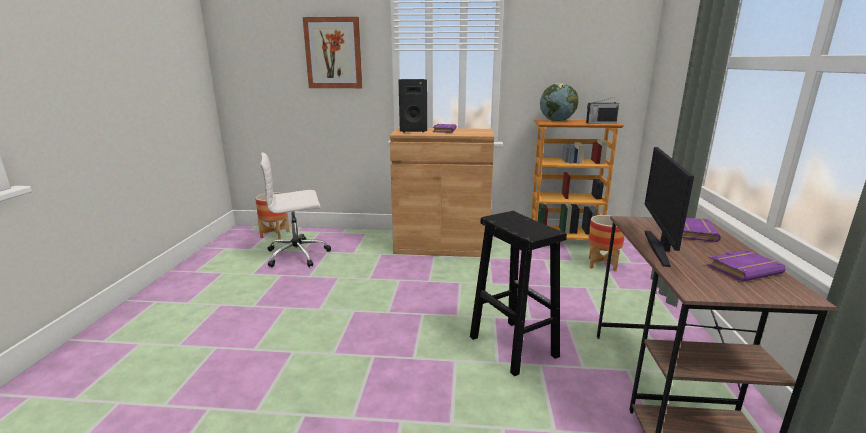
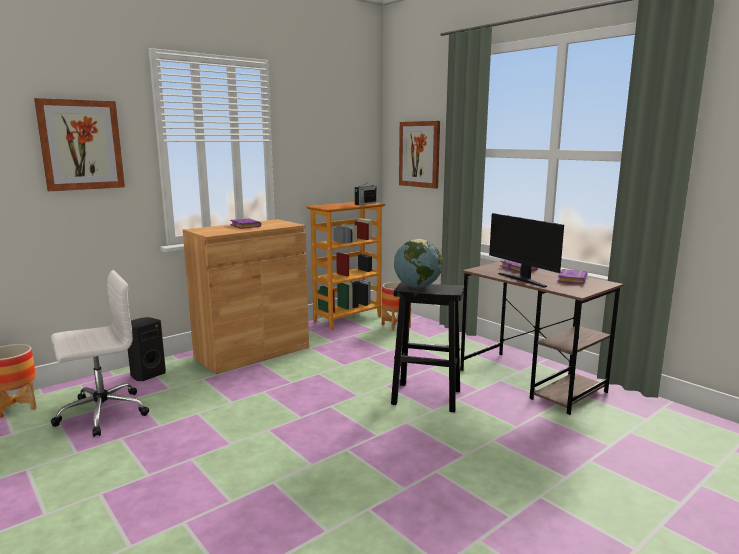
camera: 45 degrees left, 5 degrees down
(298, 254) = (101, 413): white office chair -> white office chair turned 150 degrees counterclockwise
(413, 131) = (215, 230): black speaker -> black speaker (147, 375)
(557, 121) = (330, 205): globe -> globe (417, 286)
(678, 66) = (419, 154): none -> picture

